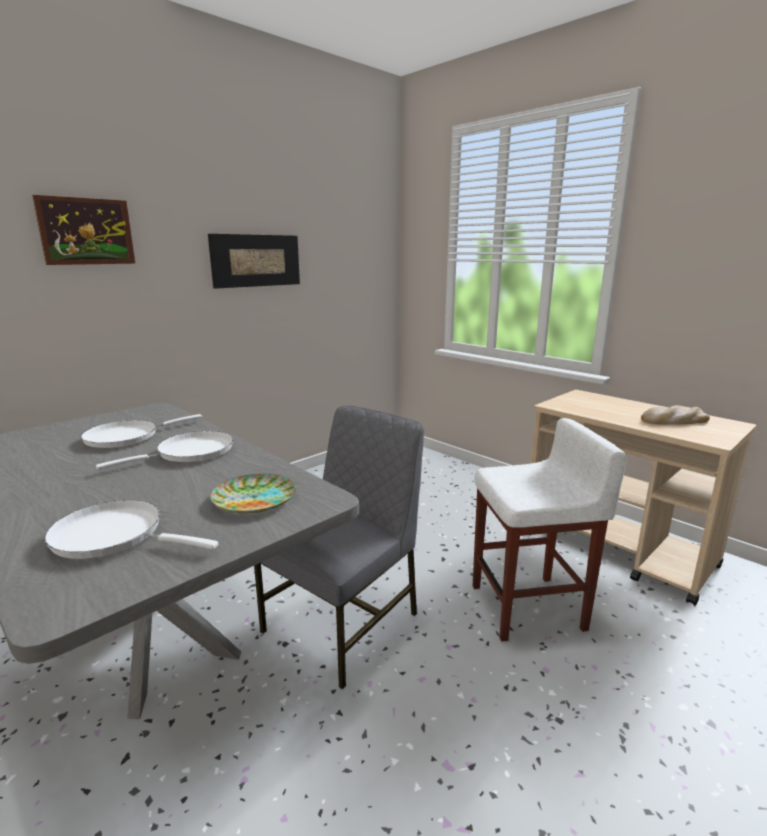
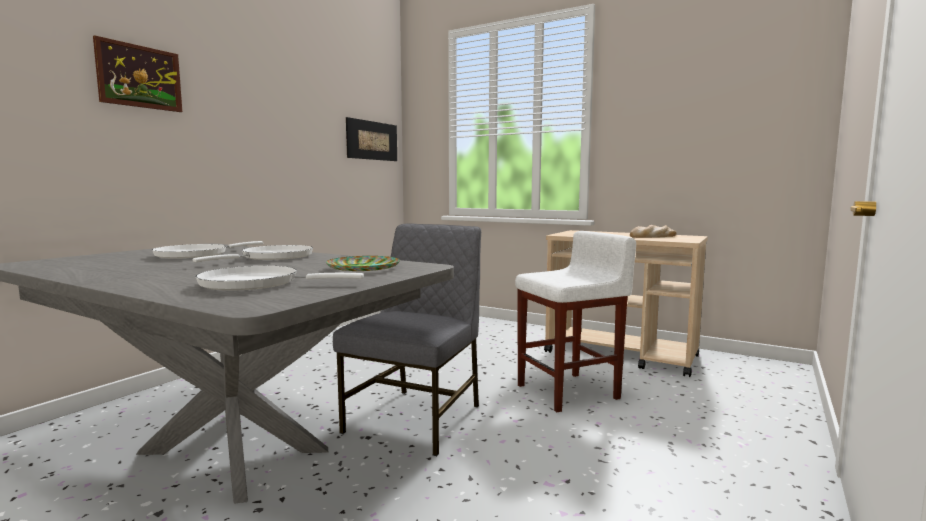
camera: 15 degrees left, 10 degrees down
(256, 260) = (287, 125): picture -> picture (372, 140)

